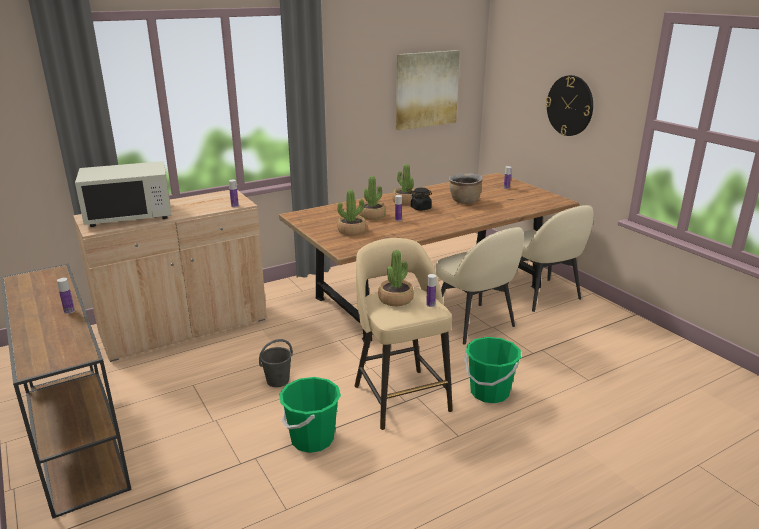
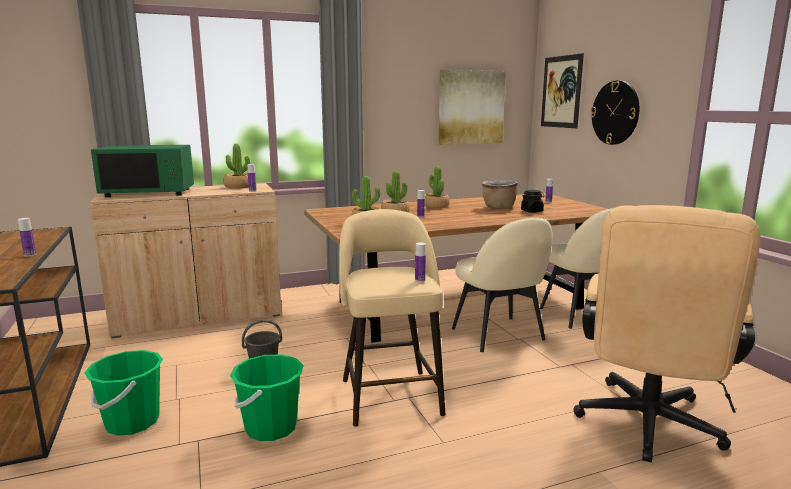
camera: 10 degrees right, 10 degrees down
(130, 215) = (149, 193): white microwave -> green microwave
(395, 299) = (382, 274): potted plant -> potted plant (238, 186)
(421, 208) = (449, 210): black jar -> black jar (532, 211)
(489, 392) = (496, 401): green bucket -> green bucket (132, 422)
(515, 74) = (561, 92): none -> picture
(609, 405) = (646, 428): none -> beige office chair

